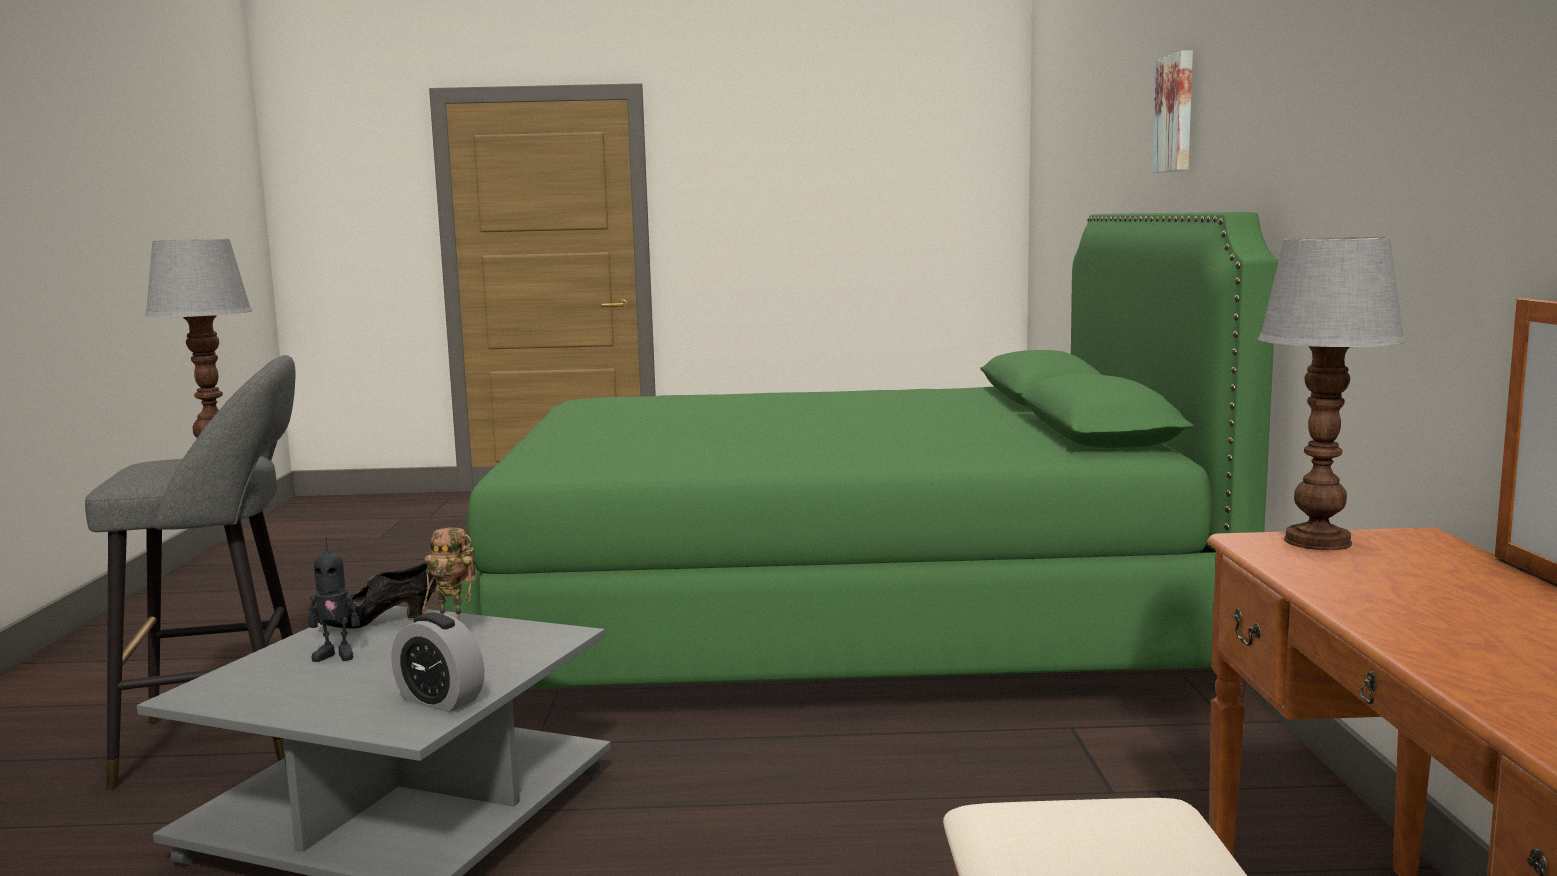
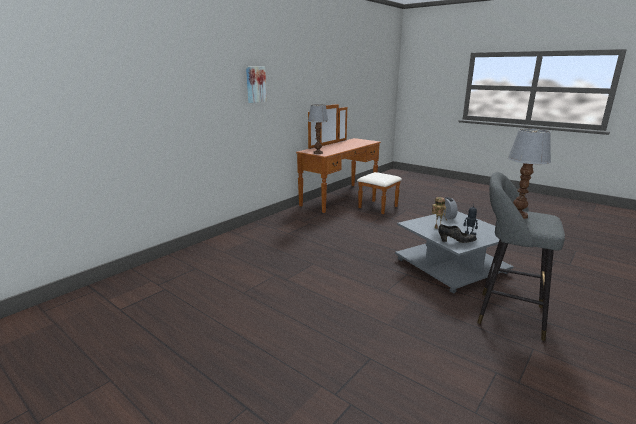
camera: 140 degrees left, 10 degrees up
(836, 624) = (266, 282): green bed -> none
(1177, 113) = (159, 74): picture -> picture (255, 84)

